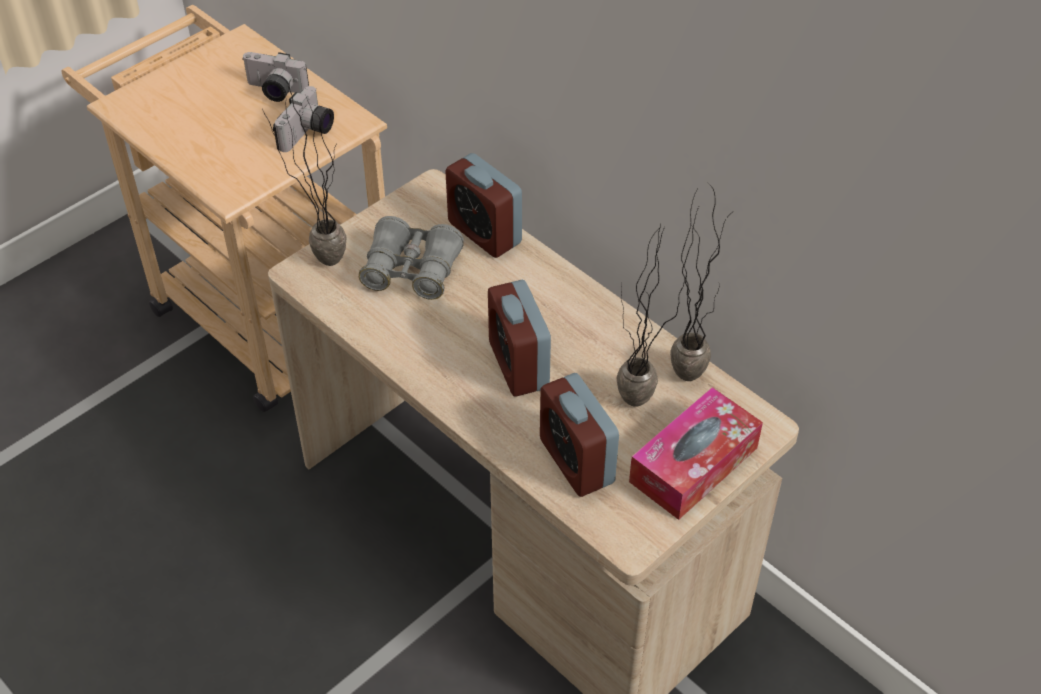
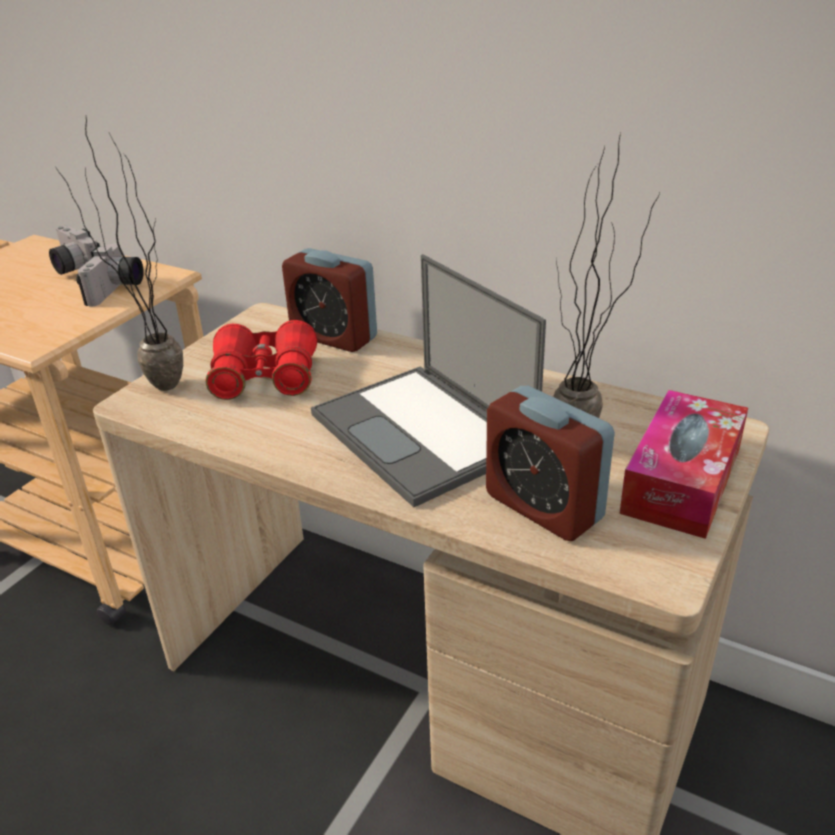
camera: 15 degrees left, 15 degrees down
(274, 91) = (74, 269): camera -> camera turned 45 degrees clockwise
(412, 270) = (265, 378): grey binoculars -> red binoculars
(518, 365) = (424, 432): alarm clock -> laptop
(690, 365) = (613, 396): potted plant -> none

